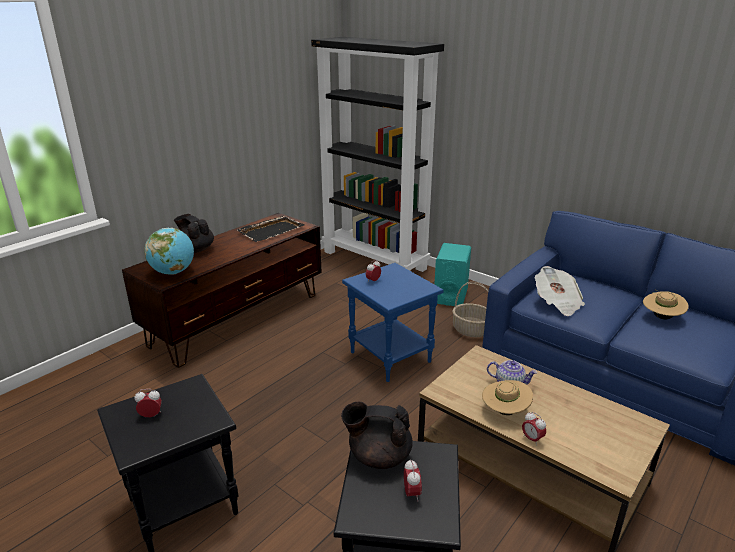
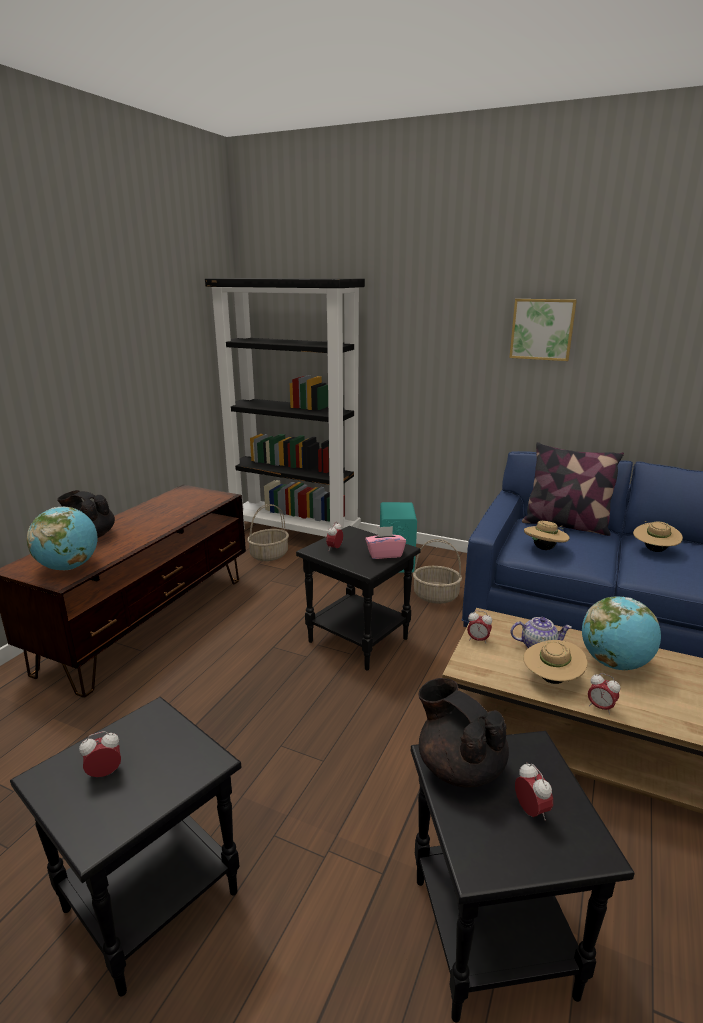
camera: 15 degrees left, 5 degrees down
(271, 230) = (183, 504): black tray -> none
(347, 276) = (269, 555): none -> basket
(378, 456) = (459, 766): black teapot -> black teapot turned 60 degrees clockwise
(392, 357) = (360, 640): blue side table -> black side table
(410, 291) = (384, 554): none -> pink tissue box
(462, 371) = (478, 640): none -> alarm clock
(557, 303) = (544, 549): newspaper -> beige hat
(566, 408) = (614, 663): none -> globe
(592, 283) = (565, 525): none -> pillow
(595, 100) = (542, 329): none -> picture

